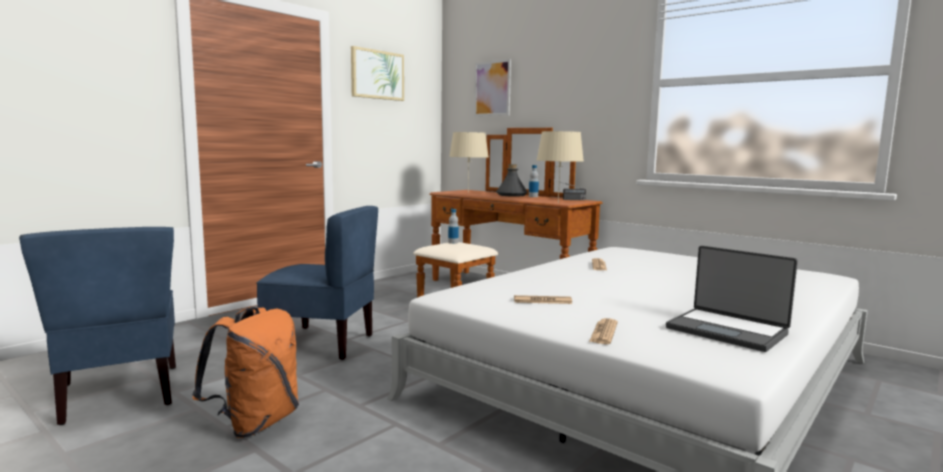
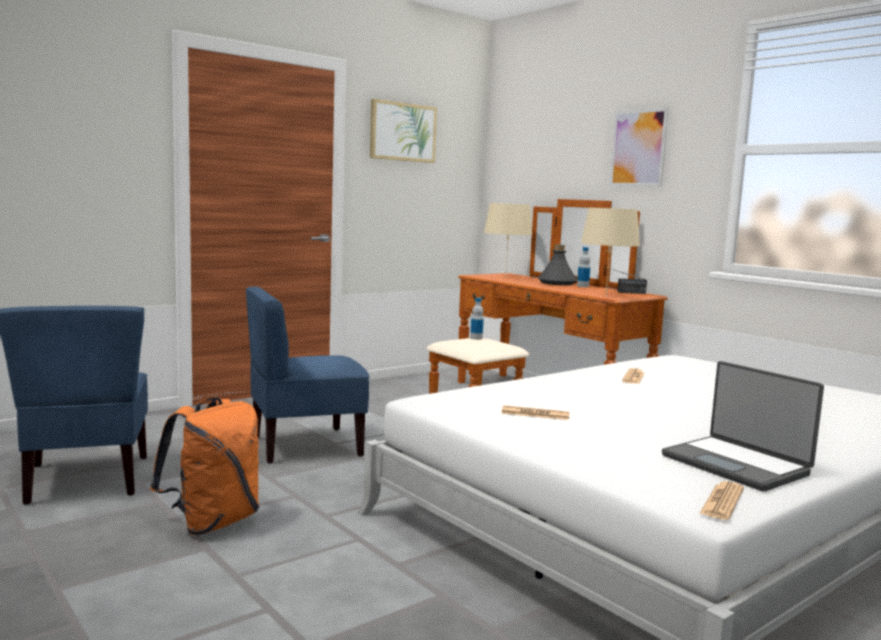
camera: 10 degrees right, 0 degrees up
(321, 344) = (305, 446): blue chair -> blue chair turned 135 degrees clockwise
(492, 88) = (543, 149): picture -> picture (638, 148)
(603, 332) = (583, 454): newspaper -> newspaper (722, 501)

